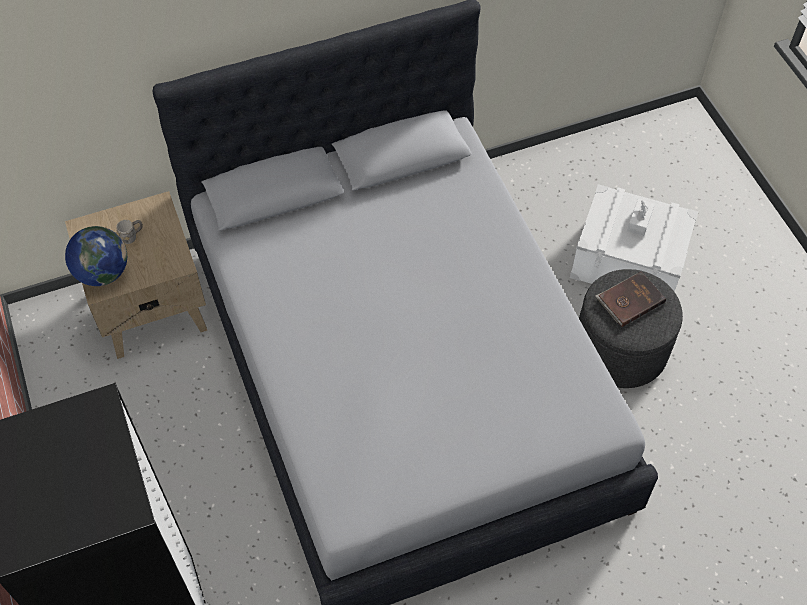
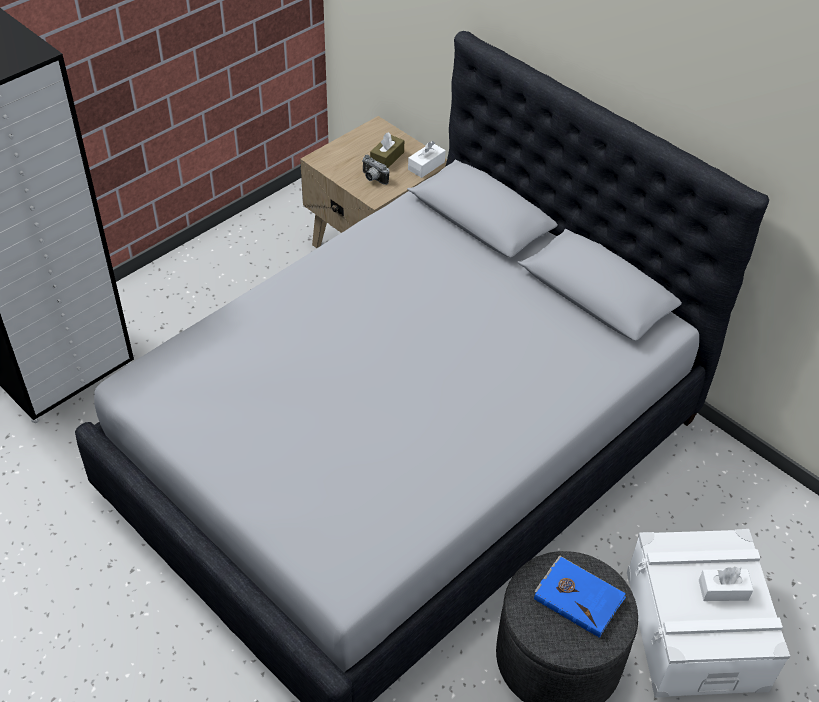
camera: 65 degrees right, 10 degrees down
(102, 273) = (338, 155): globe -> none
(132, 236) = (387, 158): grey mug -> brown tissue box
(154, 257) = (372, 179): none -> camera
(162, 211) = (426, 166): none -> white tissue box
(629, 300) = (578, 597): brown book -> blue book

